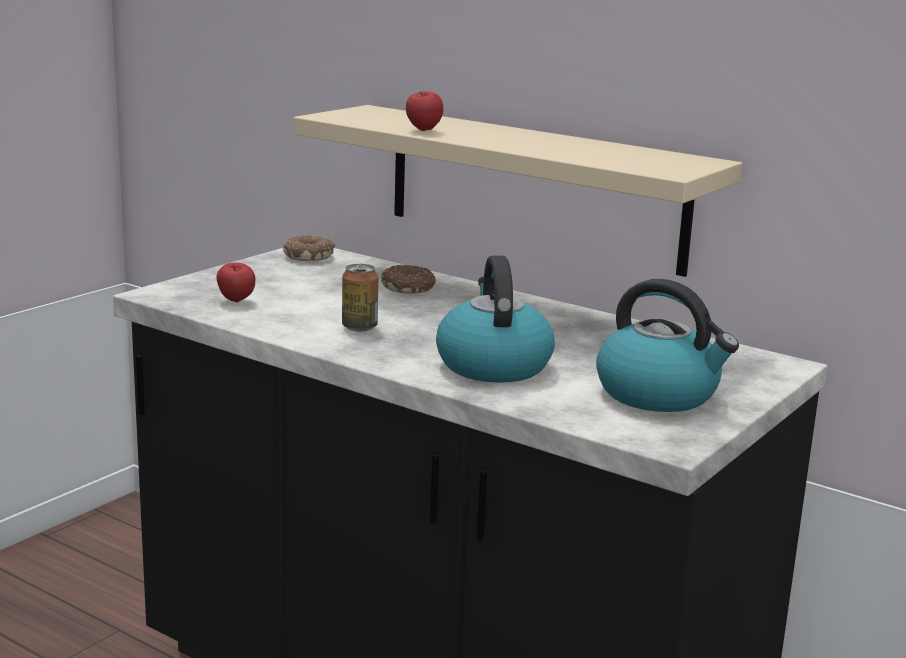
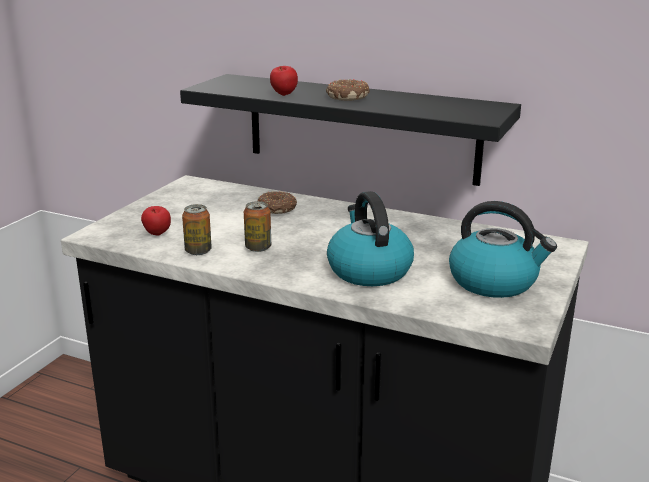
camera: 10 degrees left, 5 degrees up
(279, 323) = (198, 251): none -> can
(309, 256) = (194, 188): donut -> donut (347, 97)
(534, 187) = (361, 128): beige shelf -> black shelf

